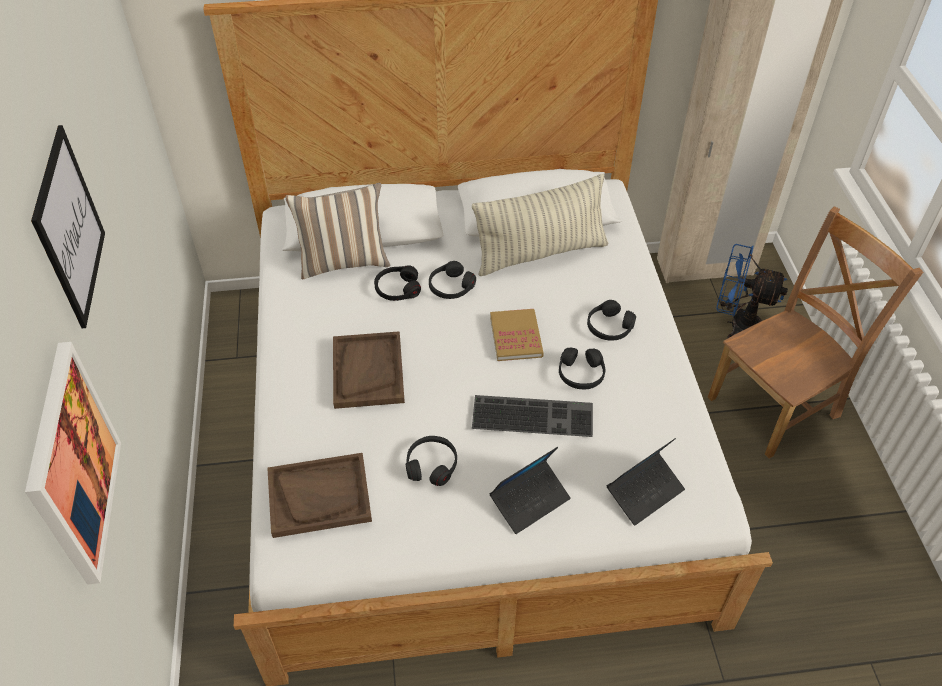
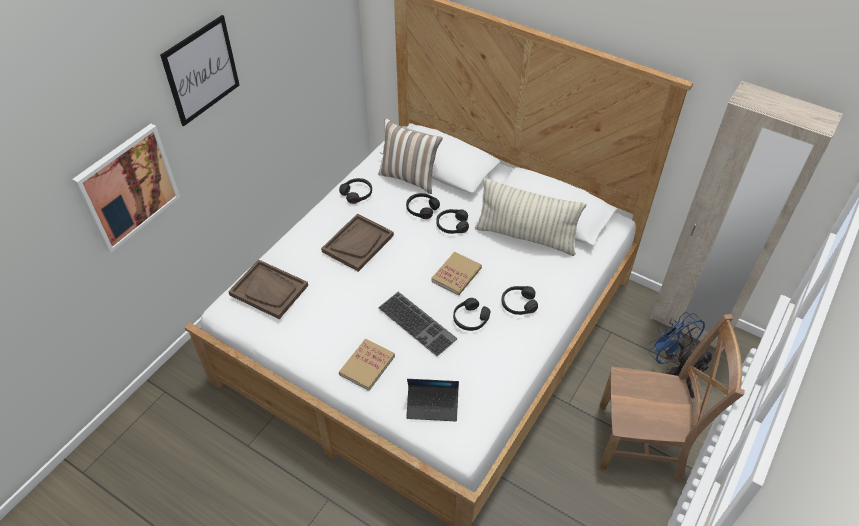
camera: 40 degrees right, 0 degrees up
(431, 465) = (337, 312): black headphones -> black headphones (357, 194)
(530, 500) = (367, 365): laptop -> book

